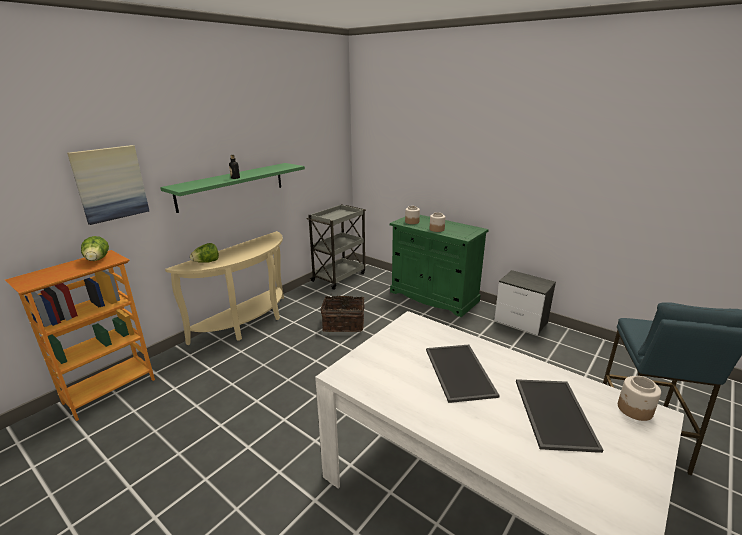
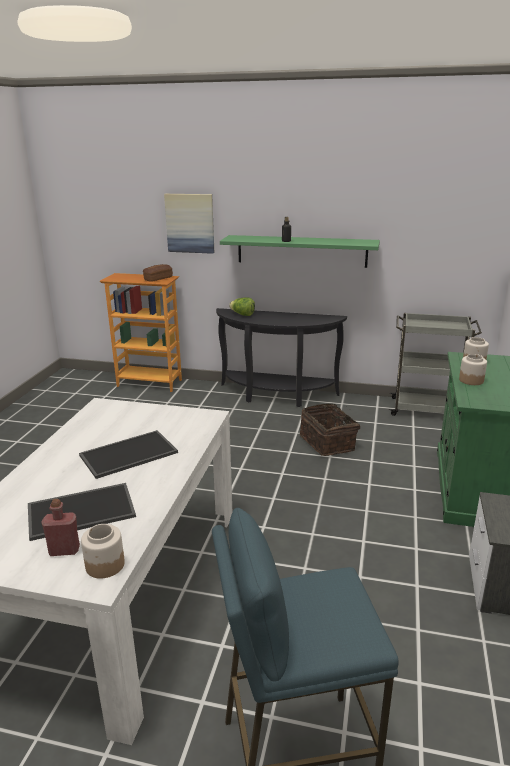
camera: 65 degrees right, 0 degrees up
(97, 260) = (158, 279): lettuce -> bread
(247, 323) = (276, 396): beige console table -> black console table
(616, 430) = (64, 550): none -> red bottle

